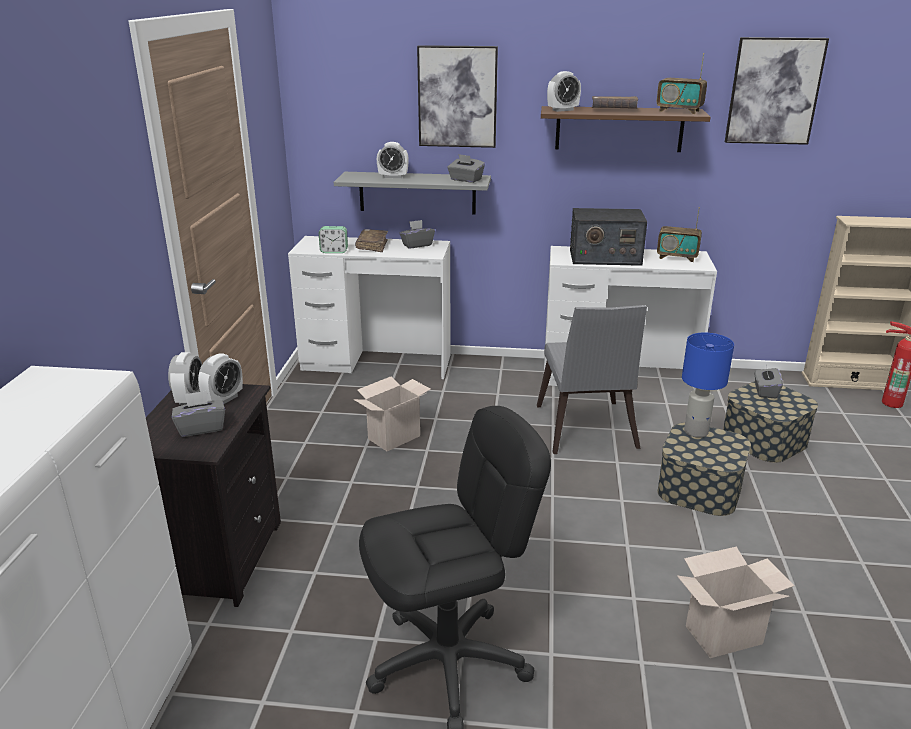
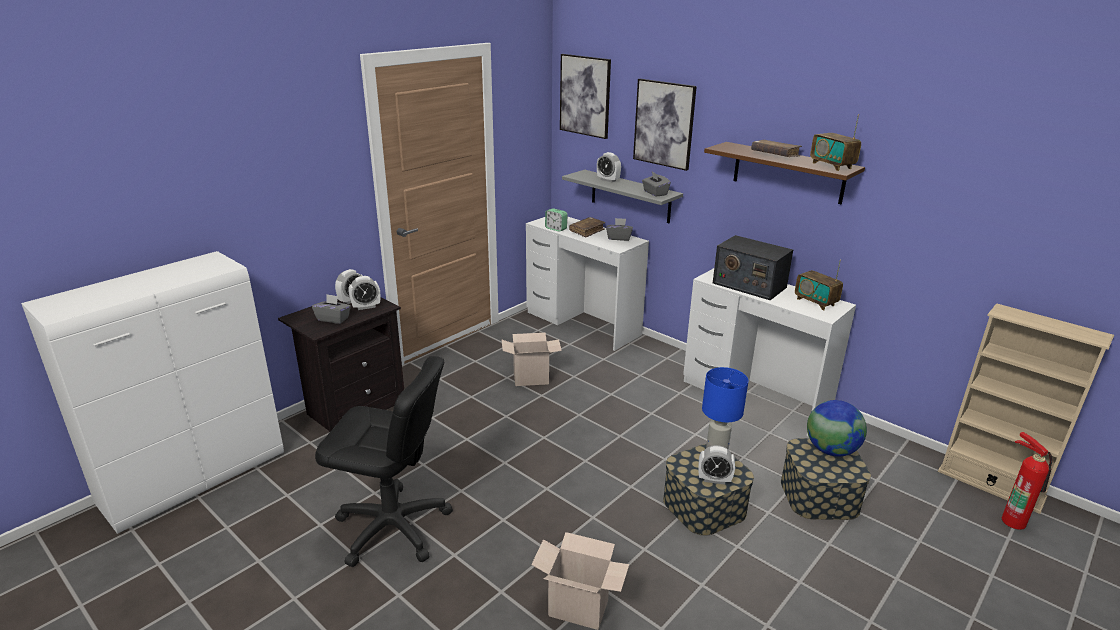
camera: 35 degrees right, 0 degrees up
(562, 110) = (730, 148): alarm clock -> alarm clock (714, 479)
(585, 431) = (670, 427): grey chair -> none
(765, 391) = (831, 450): grey tissue box -> globe
(774, 91) = (939, 161): picture -> picture (585, 96)

